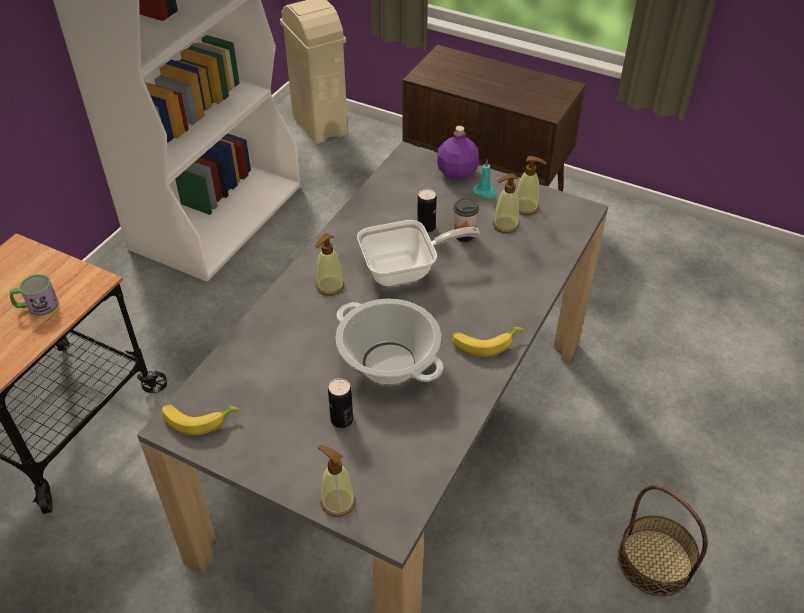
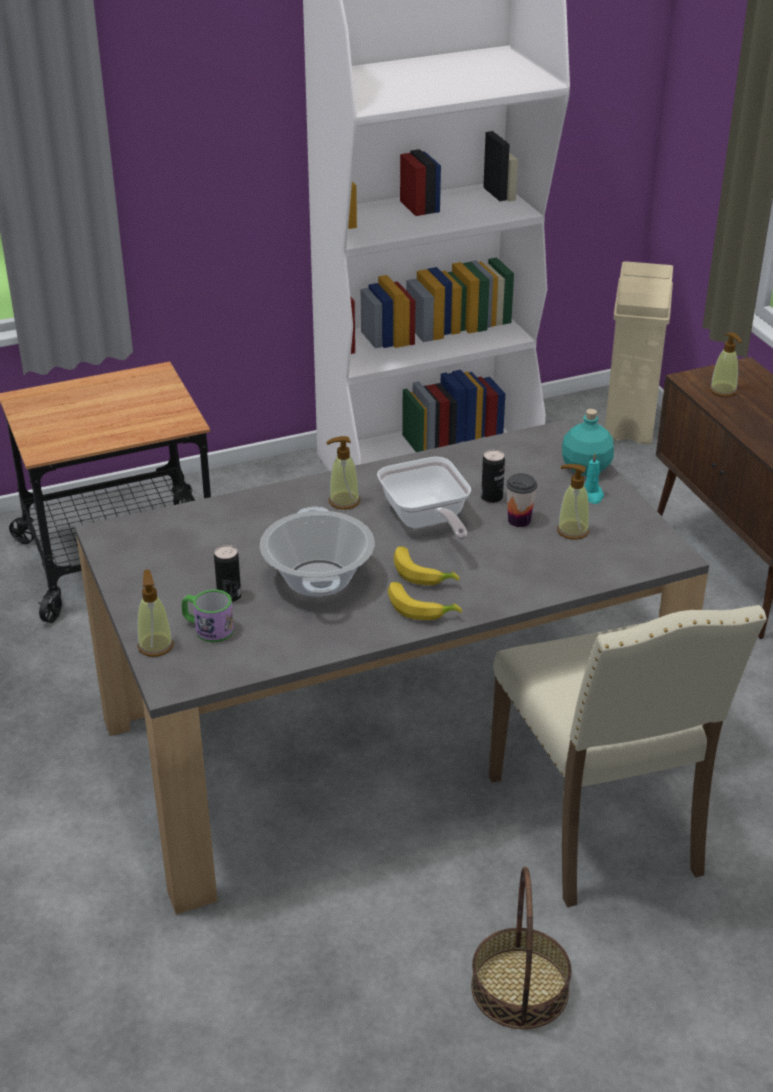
camera: 40 degrees right, 10 degrees down
(37, 306) = (125, 420): mug -> mug (208, 628)
(199, 419) = (127, 539): banana -> banana (423, 573)
(406, 270) = (426, 521): frying pan -> frying pan turned 45 degrees clockwise
(457, 173) = (586, 468): purple bottle -> turquoise bottle
(526, 207) = (615, 526): soap dispenser -> soap dispenser (723, 390)
(584, 417) = (601, 826): none -> beige chair

